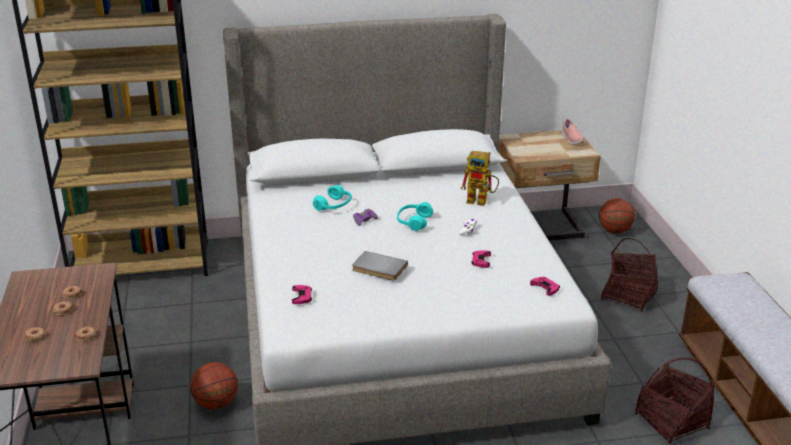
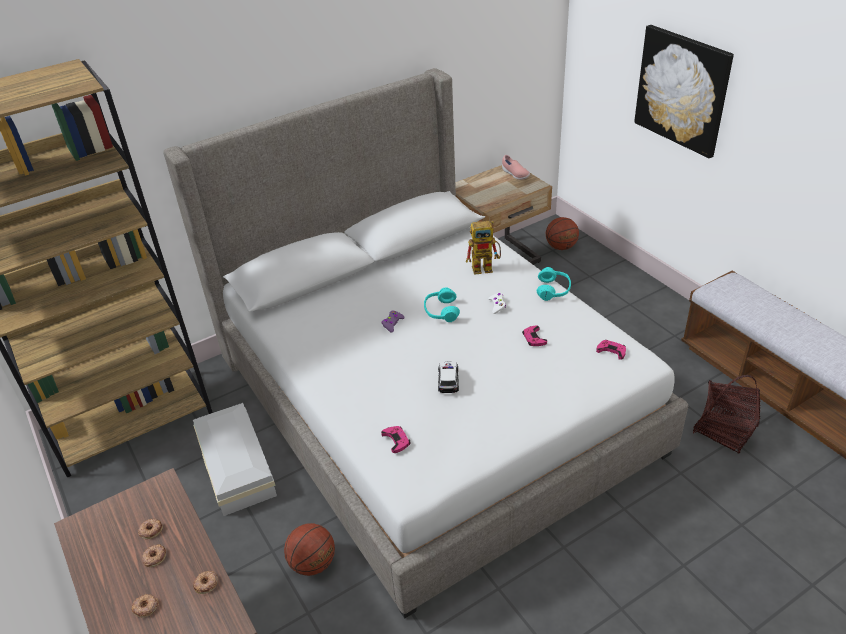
camera: 20 degrees left, 10 degrees up
(203, 318) = (237, 465): none -> white storage box
(334, 206) = (349, 315): turquoise headphones -> turquoise headphones (553, 290)
(379, 268) = (448, 379): grey book -> toy car
(628, 296) = (613, 311): basket -> none
(729, 74) = (682, 90): none -> picture

